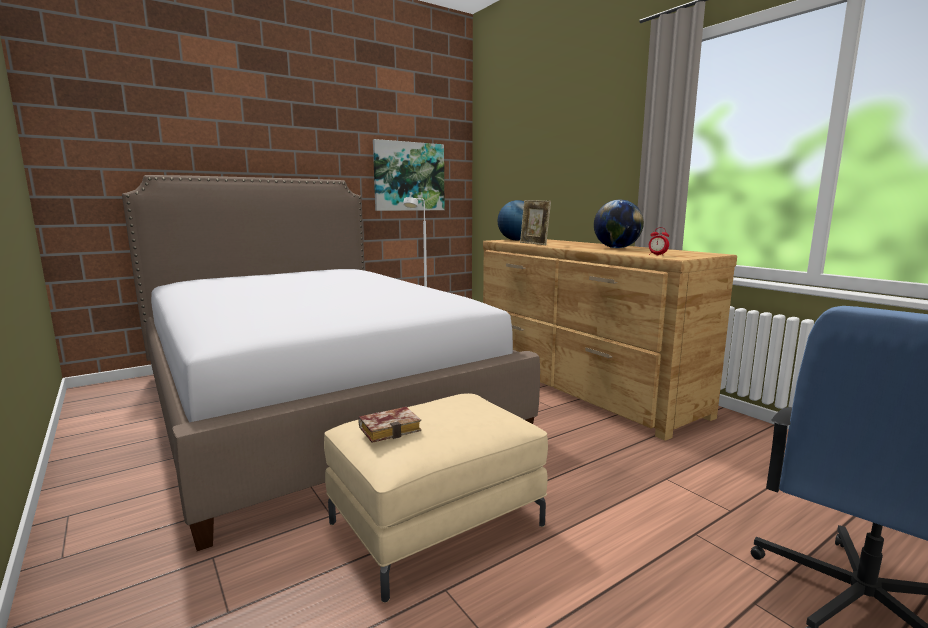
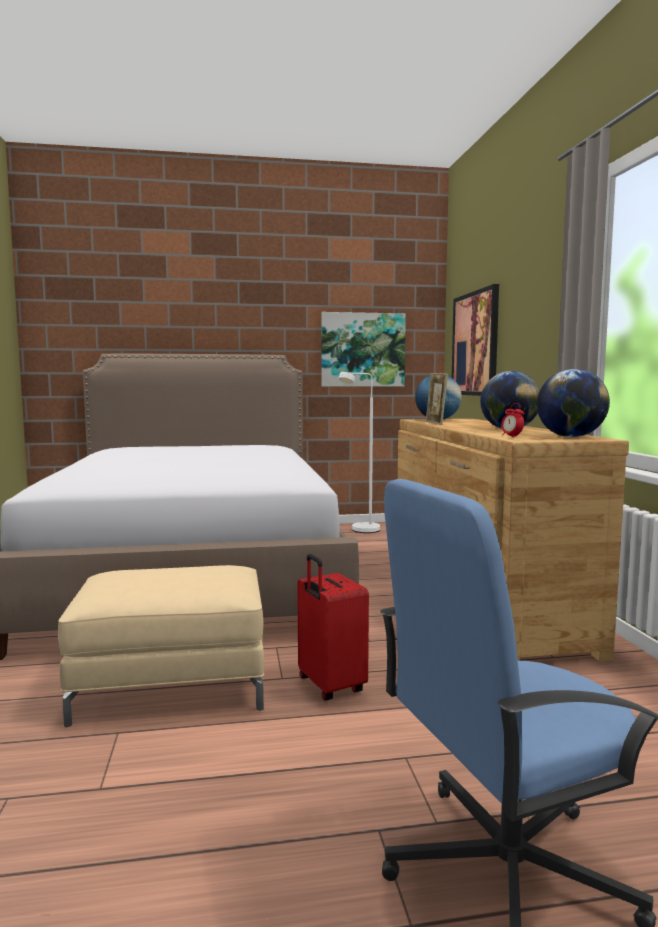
camera: 25 degrees right, 5 degrees down
(391, 428) = (120, 578): book -> none
(516, 174) = (475, 344): none -> picture
(568, 487) = (329, 686): none -> red suitcase
(691, 253) = (570, 437): none -> globe

